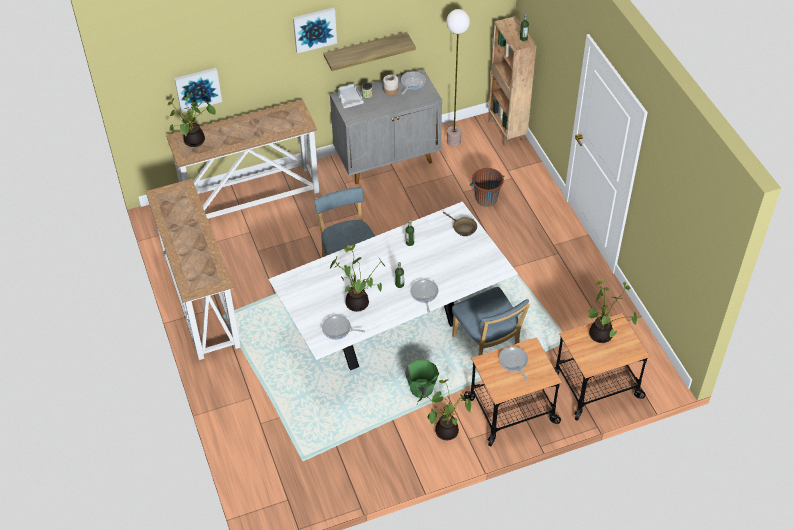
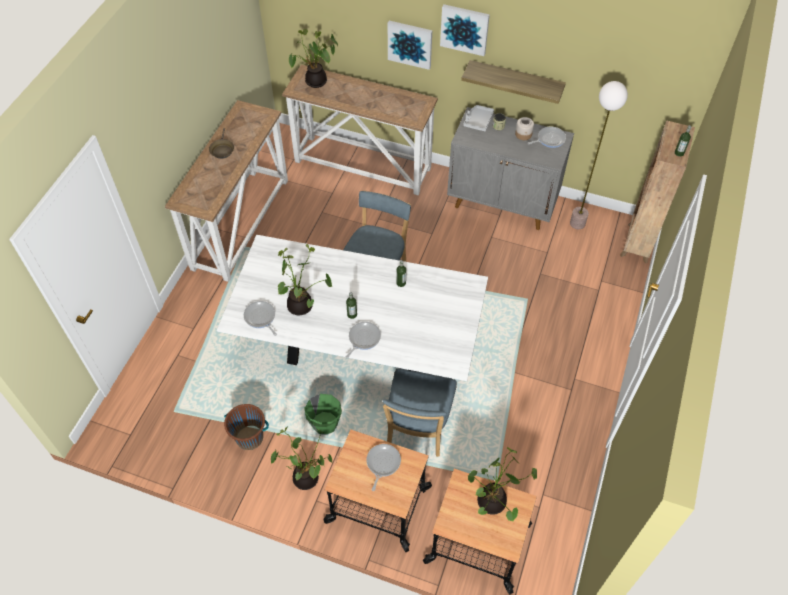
camera: 40 degrees right, 5 degrees up
(198, 89) = (338, 34): picture -> picture (410, 44)
(463, 228) = (461, 302): brown frying pan -> brown frying pan (222, 150)
(486, 199) = (554, 293): brown bucket -> brown bucket (250, 437)

